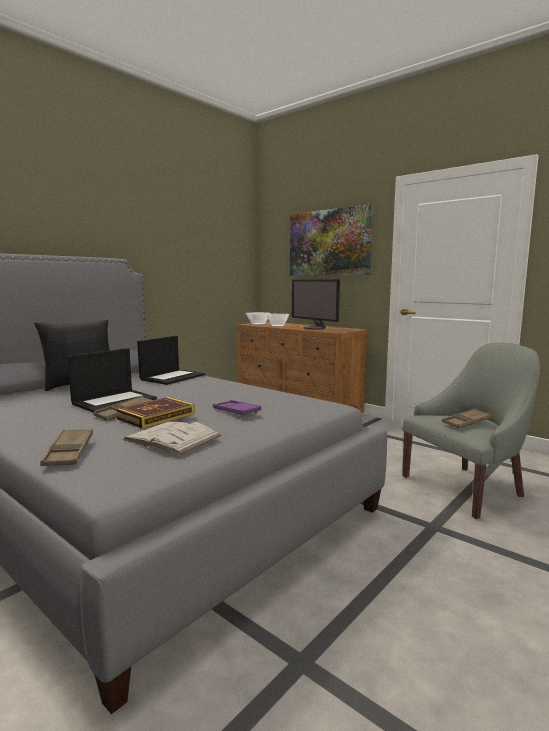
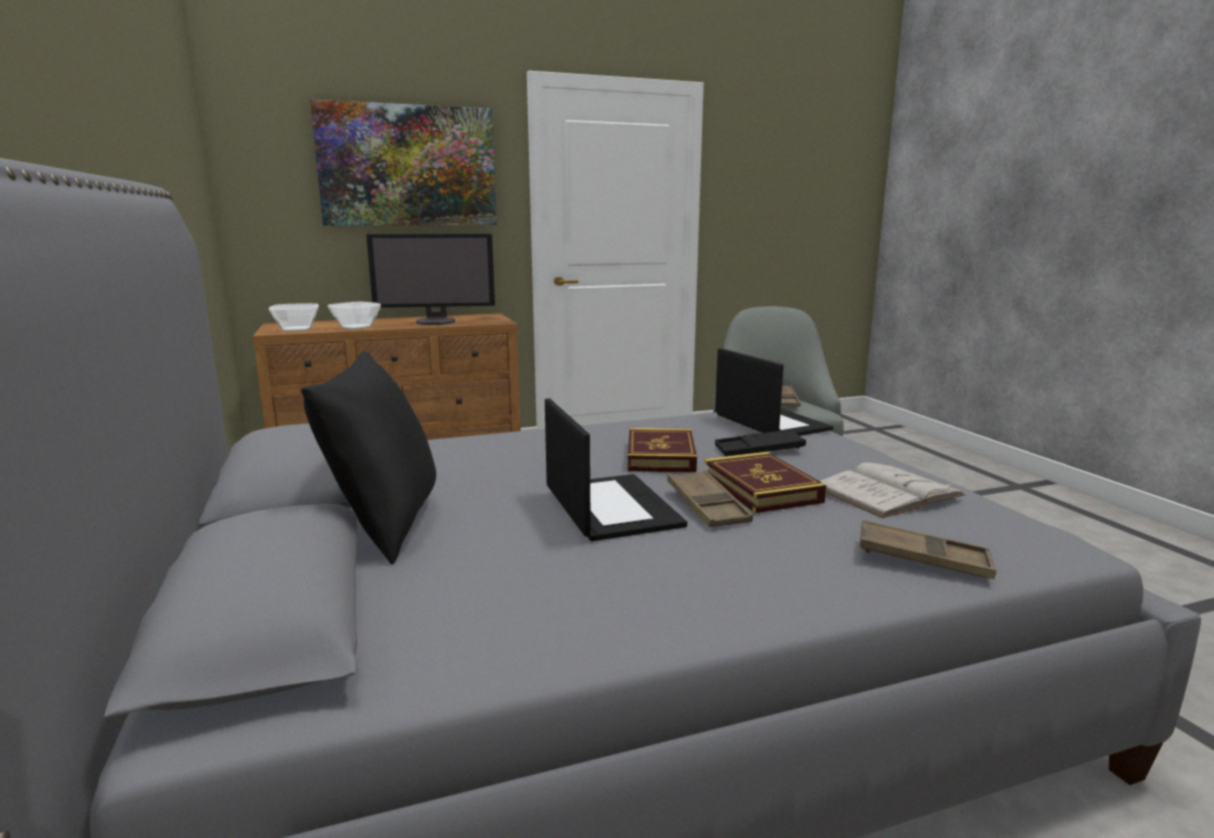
camera: 60 degrees left, 5 degrees up
(172, 377) = (461, 452): laptop -> laptop (769, 422)
(200, 398) = (660, 456): none -> book
(236, 411) = (759, 450): purple tray -> black tray

